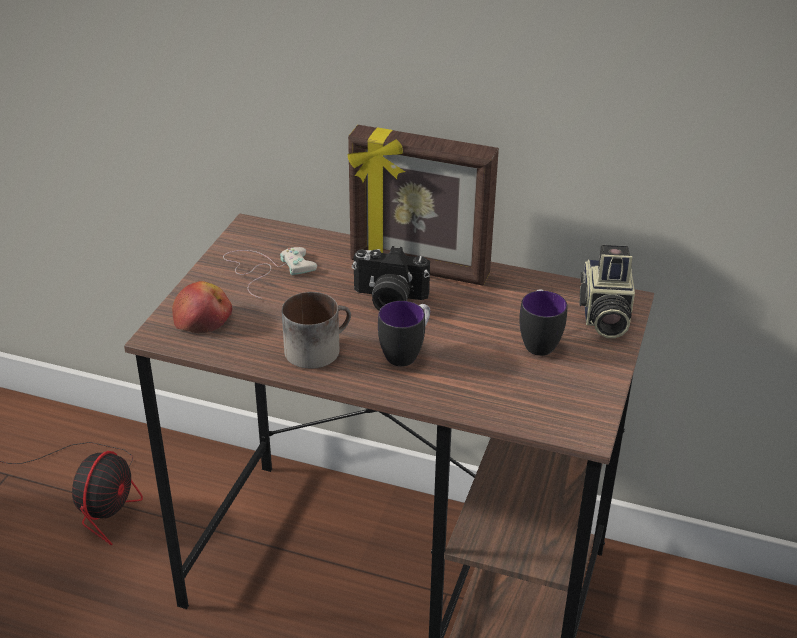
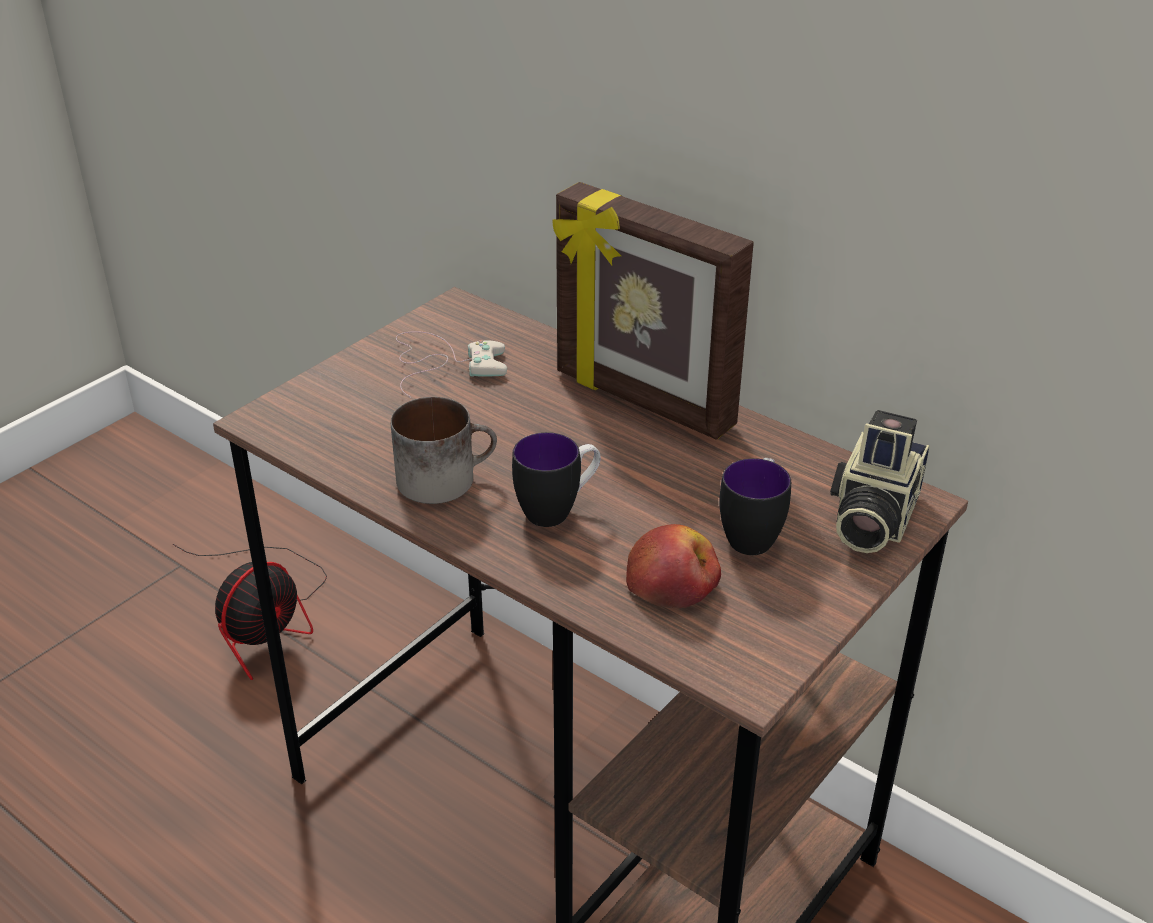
camera: 20 degrees right, 0 degrees up
(203, 319) = (327, 410): apple -> apple (673, 583)
(388, 299) = (577, 433): camera -> none

